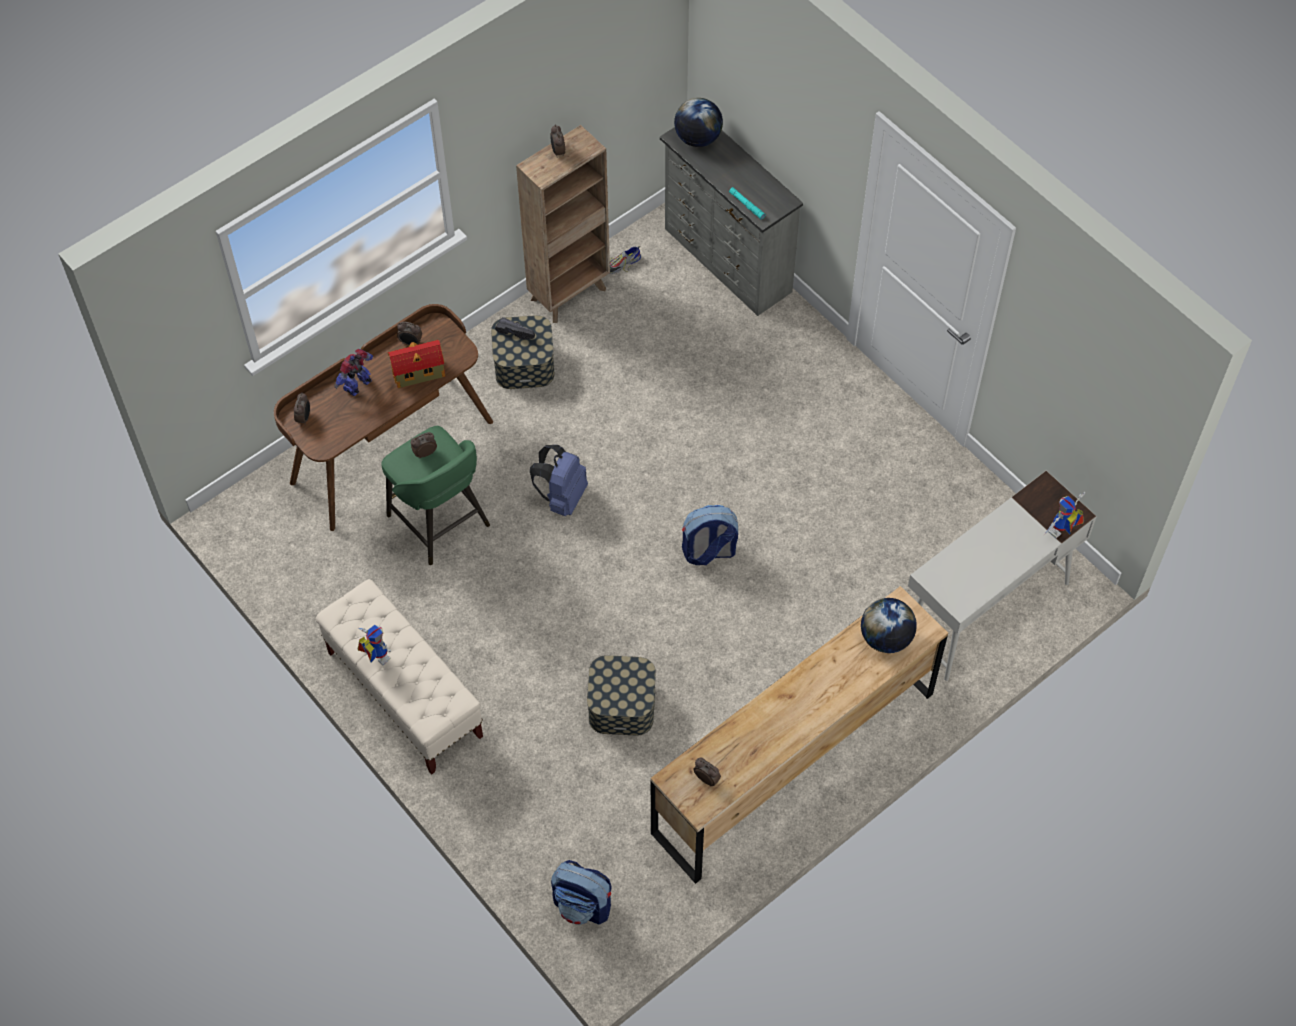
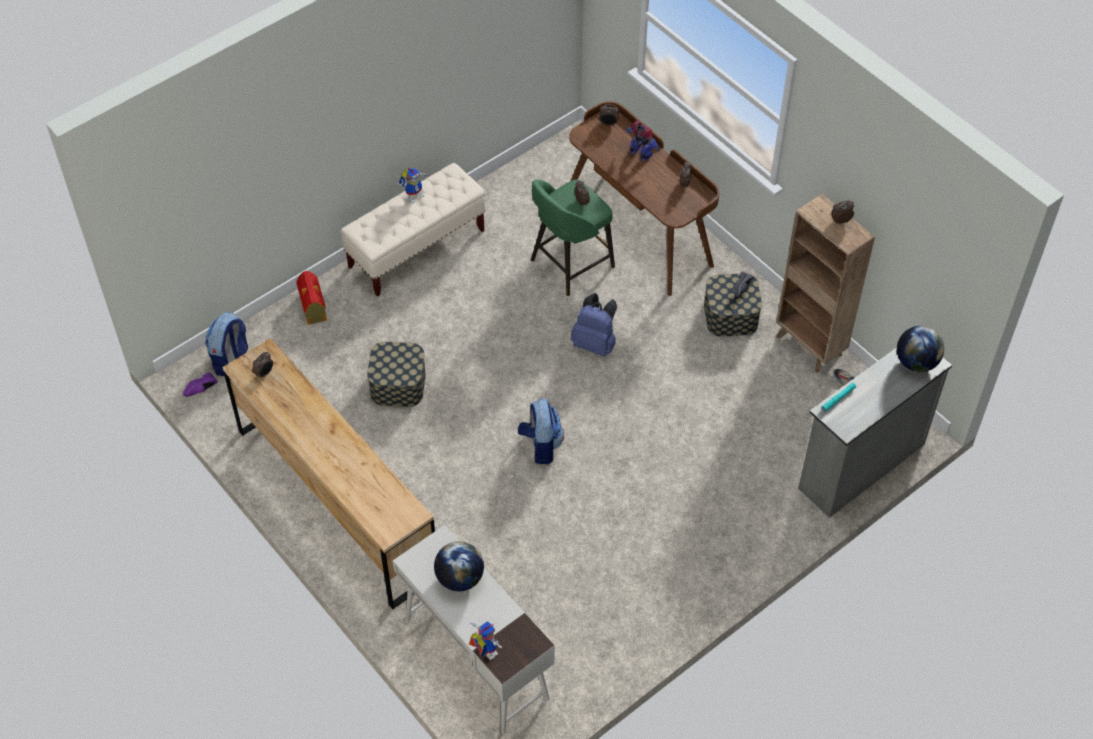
camera: 90 degrees right, 5 degrees down
(420, 373) = (654, 190): toy house -> toy house (313, 308)
(631, 936) = (202, 390): none -> purple shoe
(886, 638) = (381, 502): globe -> globe (459, 578)

